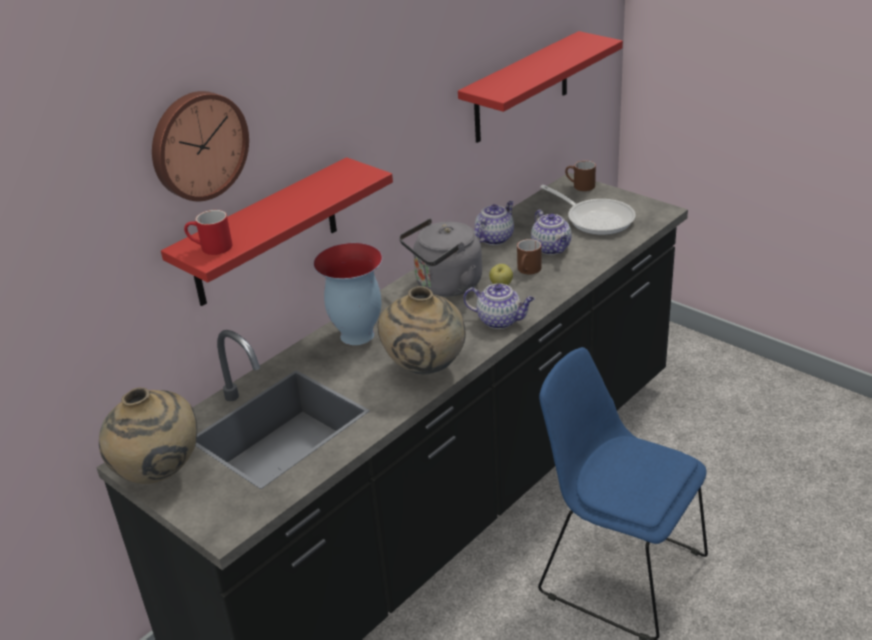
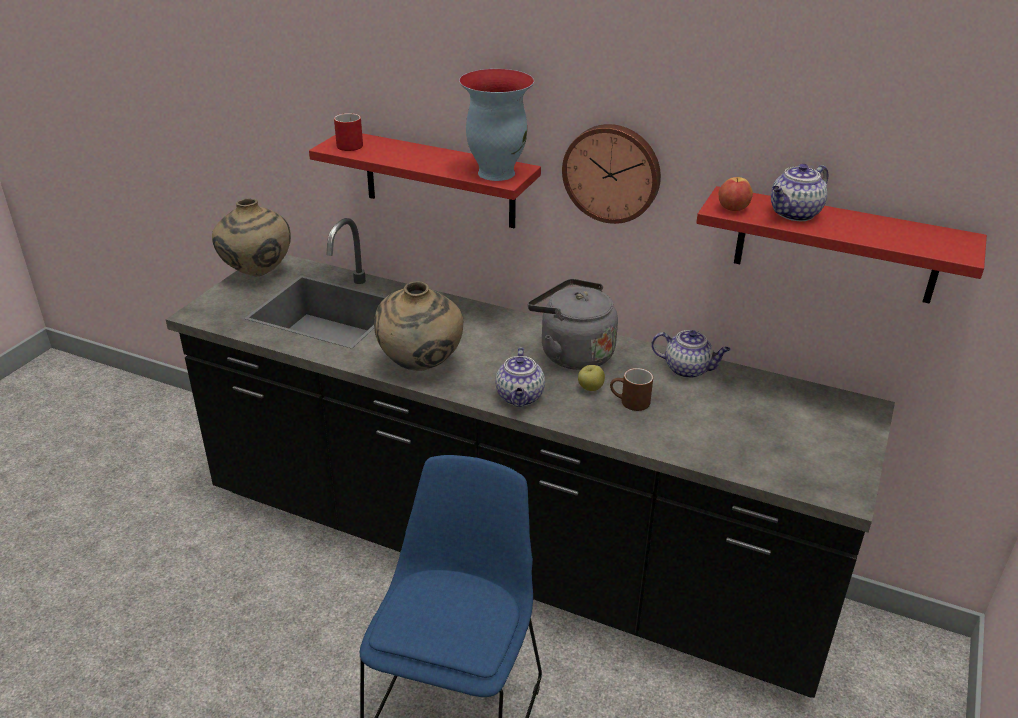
camera: 70 degrees right, 0 degrees up
(197, 145) = (387, 64): wall clock -> wall clock (612, 172)
(356, 335) = (465, 319): vase -> vase (495, 173)
(503, 90) = (733, 209): none -> apple
(552, 248) = (689, 413): teapot -> teapot (794, 214)
(579, 186) = (862, 415): brown mug -> none
(596, 219) = (783, 439): frying pan -> none

